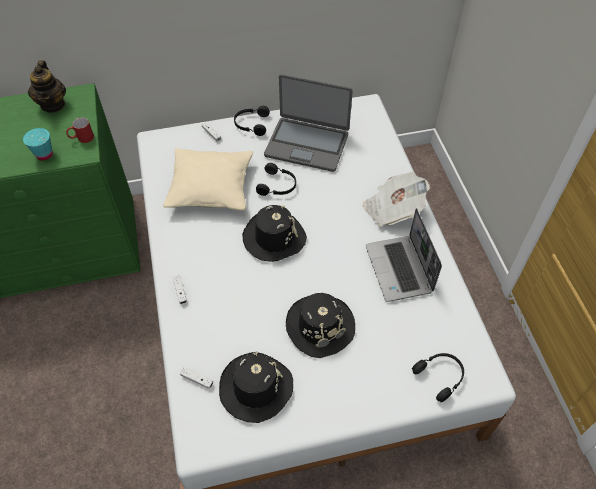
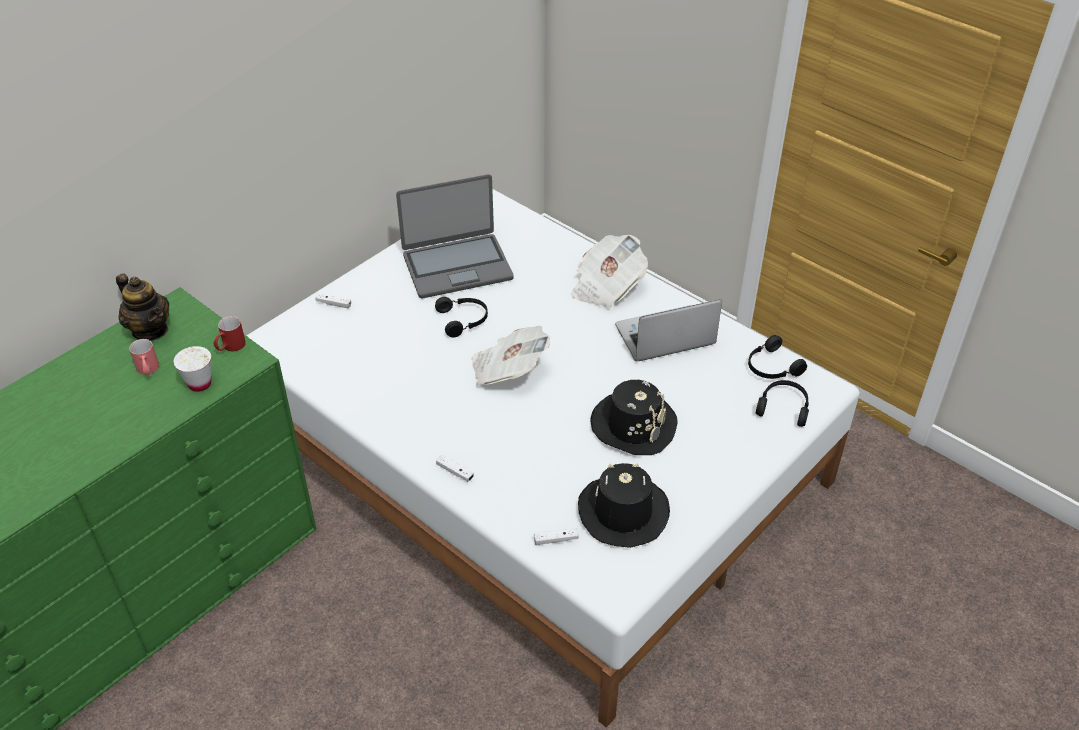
camera: 35 degrees left, 10 degrees down
(27, 131) = (148, 371): none -> red mug
(44, 154) = (199, 383): turquoise cup -> white cup
(211, 188) = (388, 357): beige pillow -> none
(251, 124) = (372, 274): black headphones -> black headphones (771, 367)
(274, 237) = (508, 370): black hat -> newspaper
(400, 270) = (664, 337): laptop -> laptop turned 120 degrees clockwise

